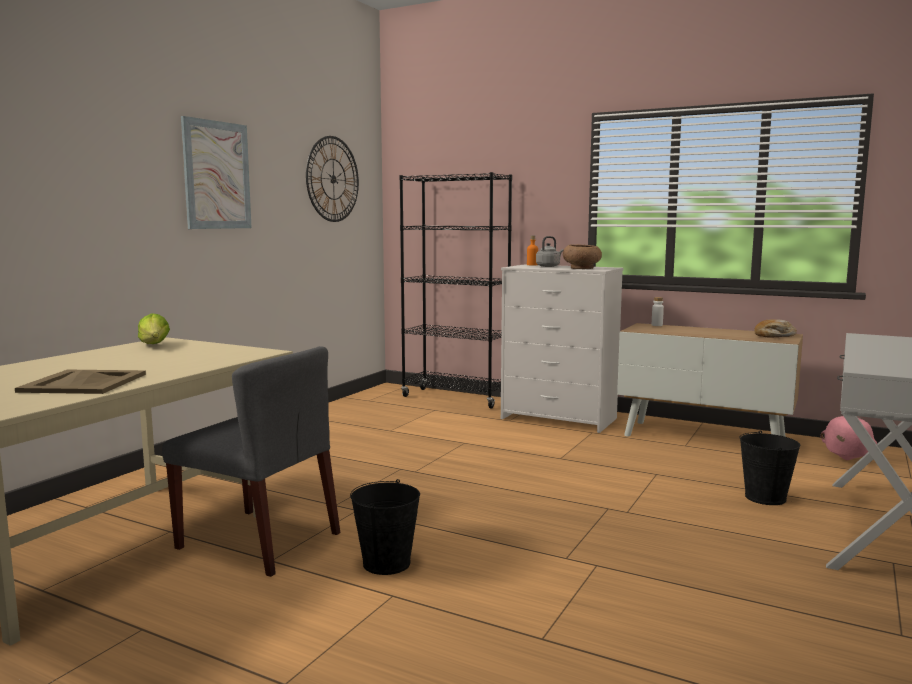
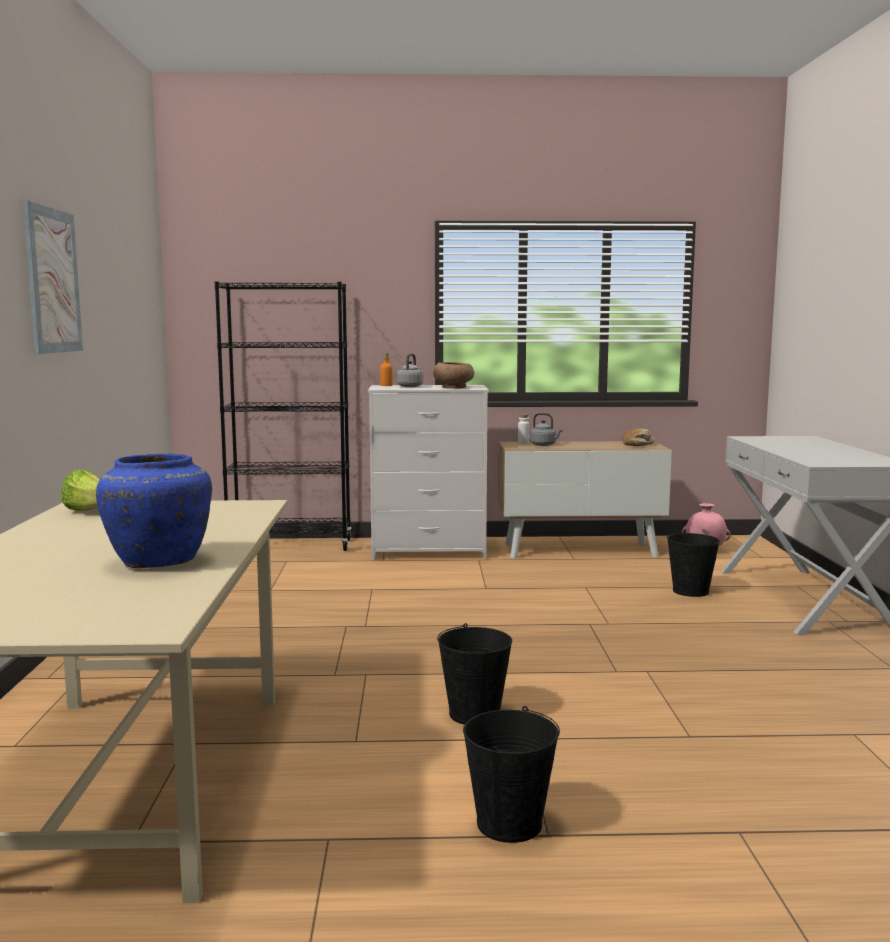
camera: 30 degrees left, 0 degrees up
(85, 382) = (160, 561): beige tray -> blue vase
(260, 541) = (311, 726): grey chair -> none
(271, 663) = (508, 823): none -> black bucket
(333, 179) = (133, 285): wall clock -> none
(671, 329) = (544, 445): none -> grey kettle

